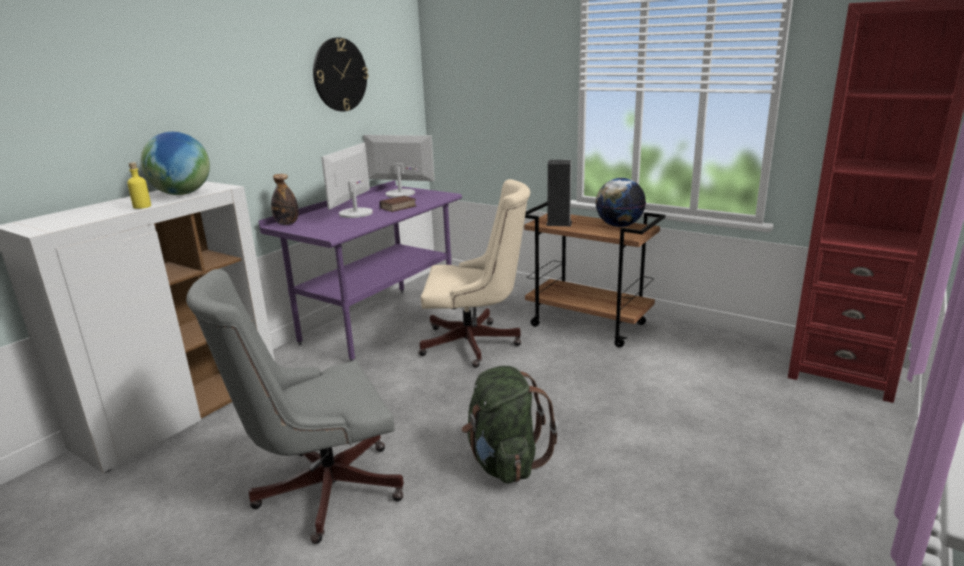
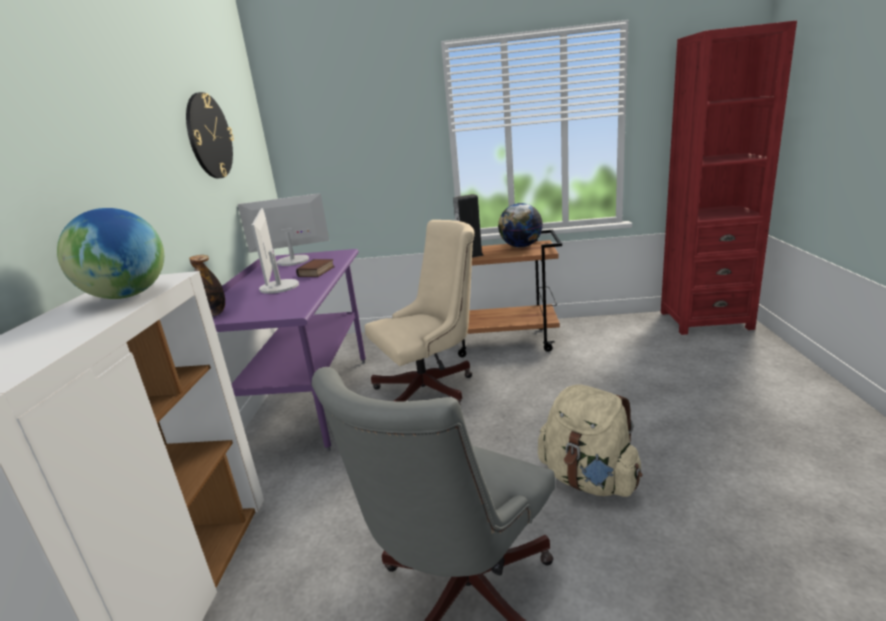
camera: 30 degrees left, 0 degrees up
(142, 206) = (99, 321): yellow bottle -> none
(505, 462) = (589, 480): green backpack -> beige backpack

